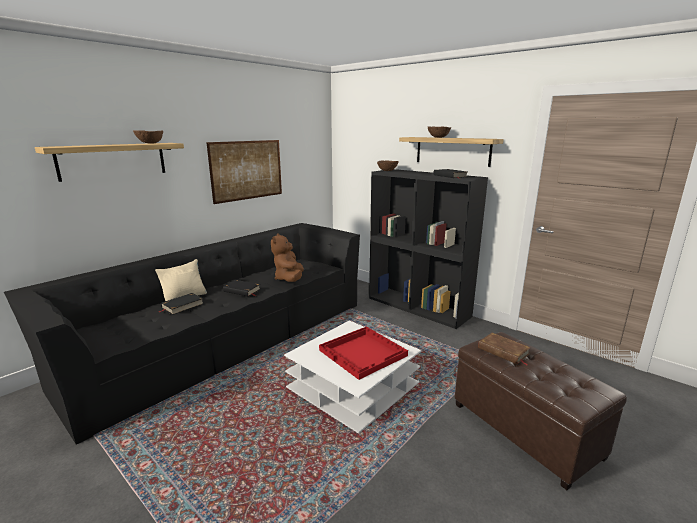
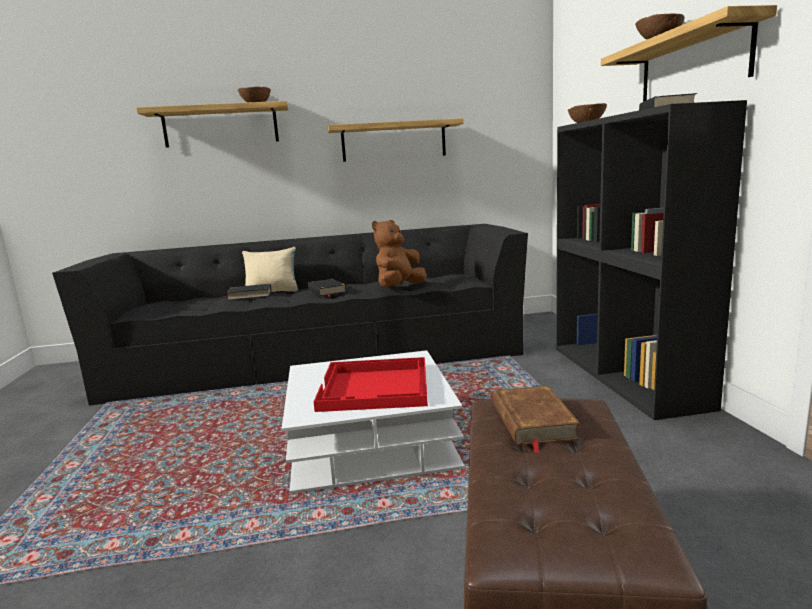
camera: 40 degrees right, 5 degrees down
(247, 170) = (394, 141): picture -> shelf

